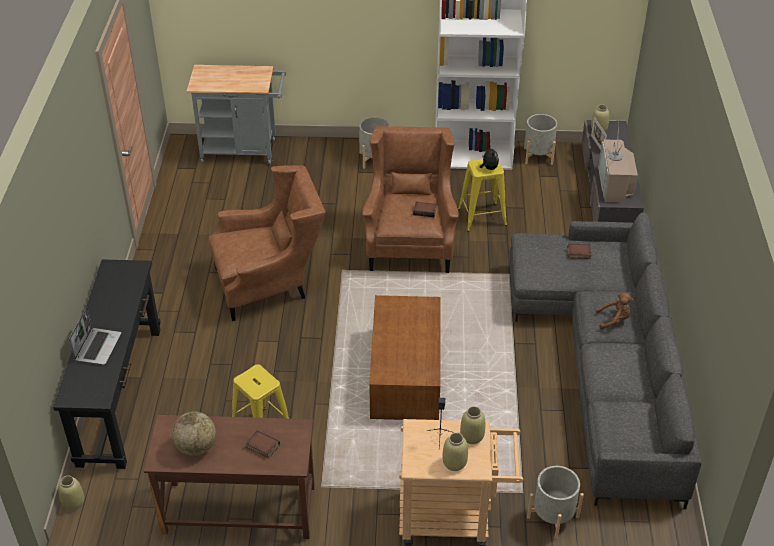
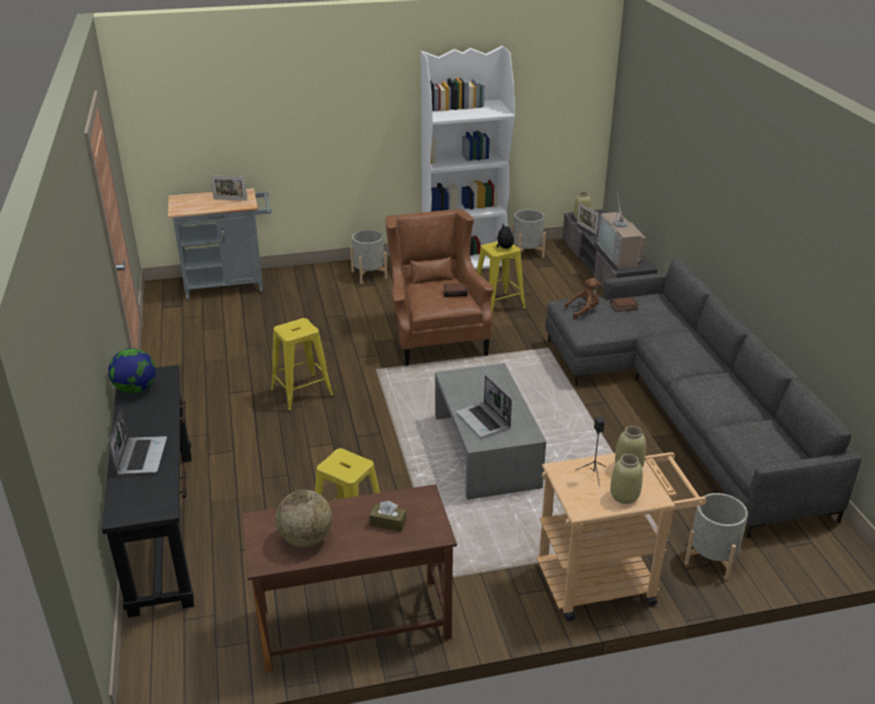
camera: 15 degrees left, 10 degrees down
(73, 502) = (137, 658): beige vase -> none
(111, 280) = (136, 389): none -> globe
(247, 78) = (230, 199): none -> picture frame
(262, 446) = (388, 523): book -> brown tissue box
(269, 284) = (302, 393): brown armchair -> yellow stool
(396, 355) = (484, 421): none -> laptop
(406, 374) = (486, 450): brown coffee table -> grey coffee table
(614, 320) = (691, 355): brown plush toy -> brown plush toy (584, 310)

